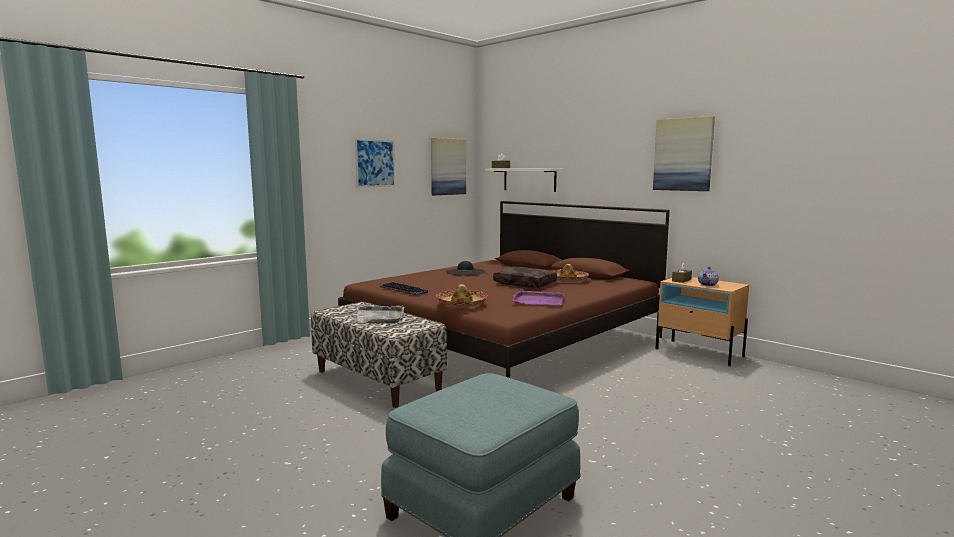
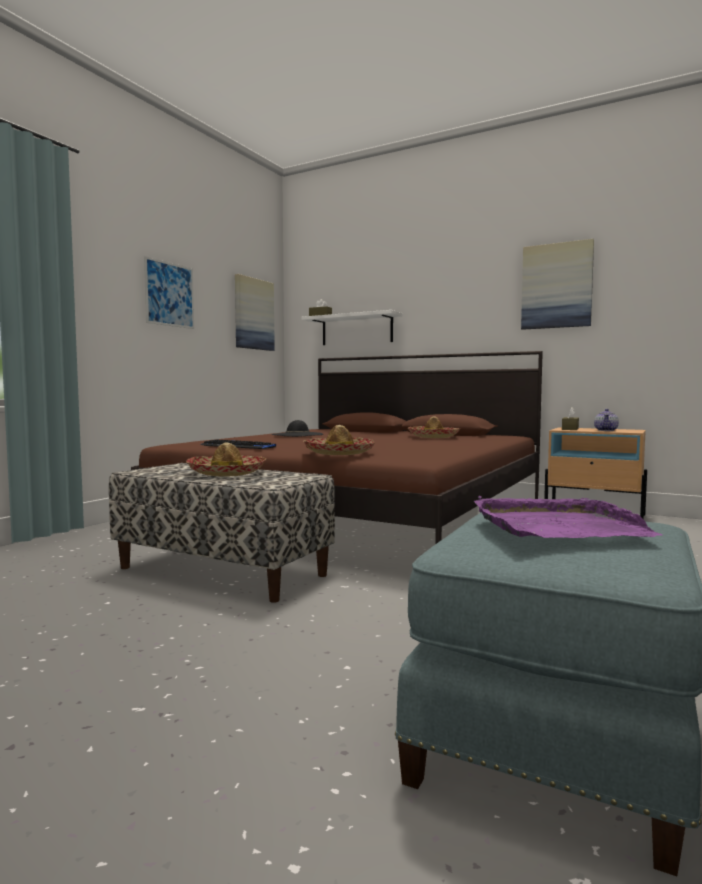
camera: 15 degrees left, 5 degrees down
(380, 317) = (226, 473): grey tray -> hat
(525, 284) = (390, 440): brown pillow -> none
(538, 301) = (432, 449): purple tray -> purple tray (557, 526)

